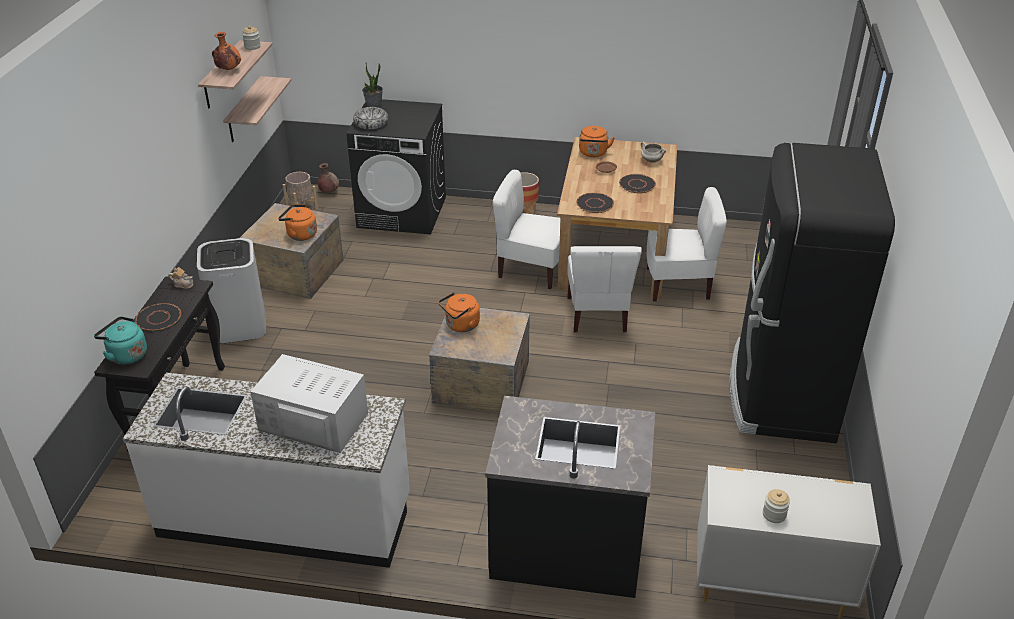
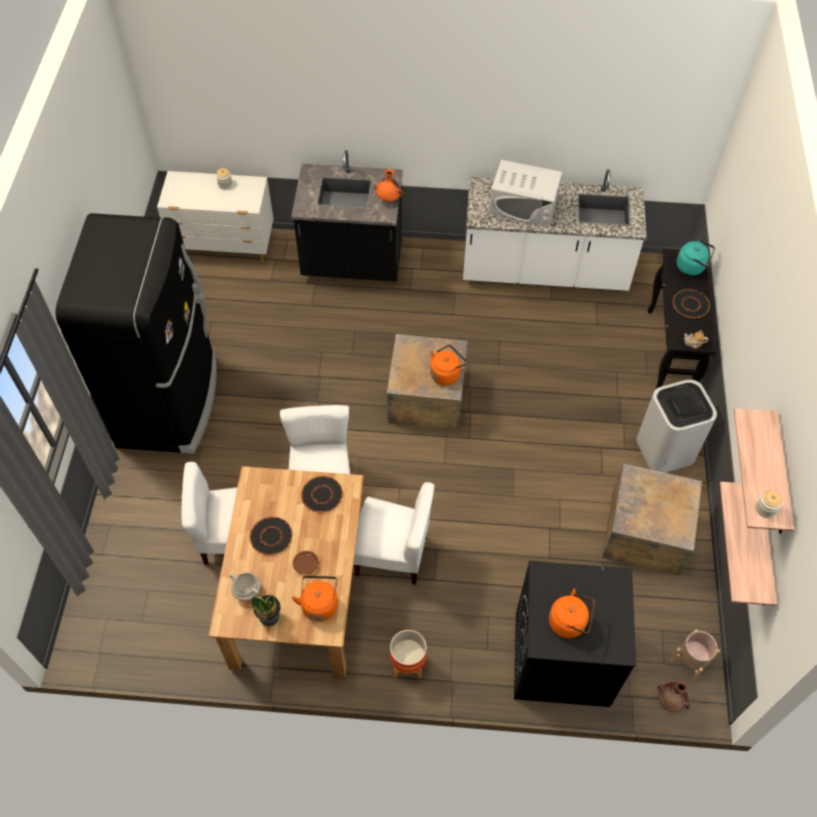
camera: 175 degrees right, 20 degrees up
(228, 70) = (761, 445): orange vase -> orange vase (388, 199)
(300, 234) = (639, 493): orange kettle -> orange kettle (569, 622)
(371, 123) = (608, 593): bowl -> none
(374, 106) = (619, 640): potted plant -> potted plant (269, 616)

